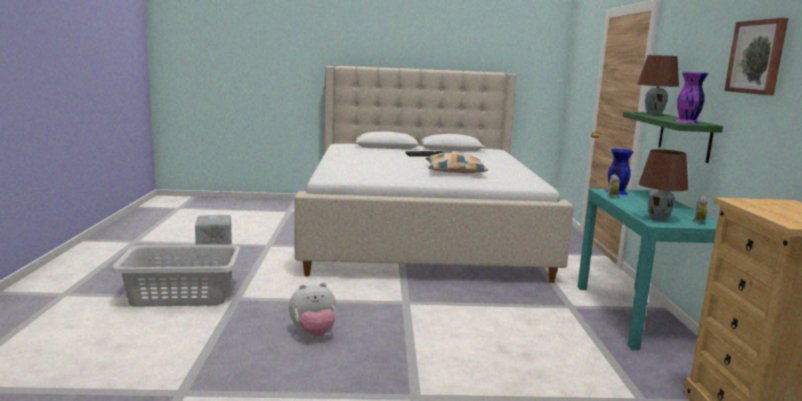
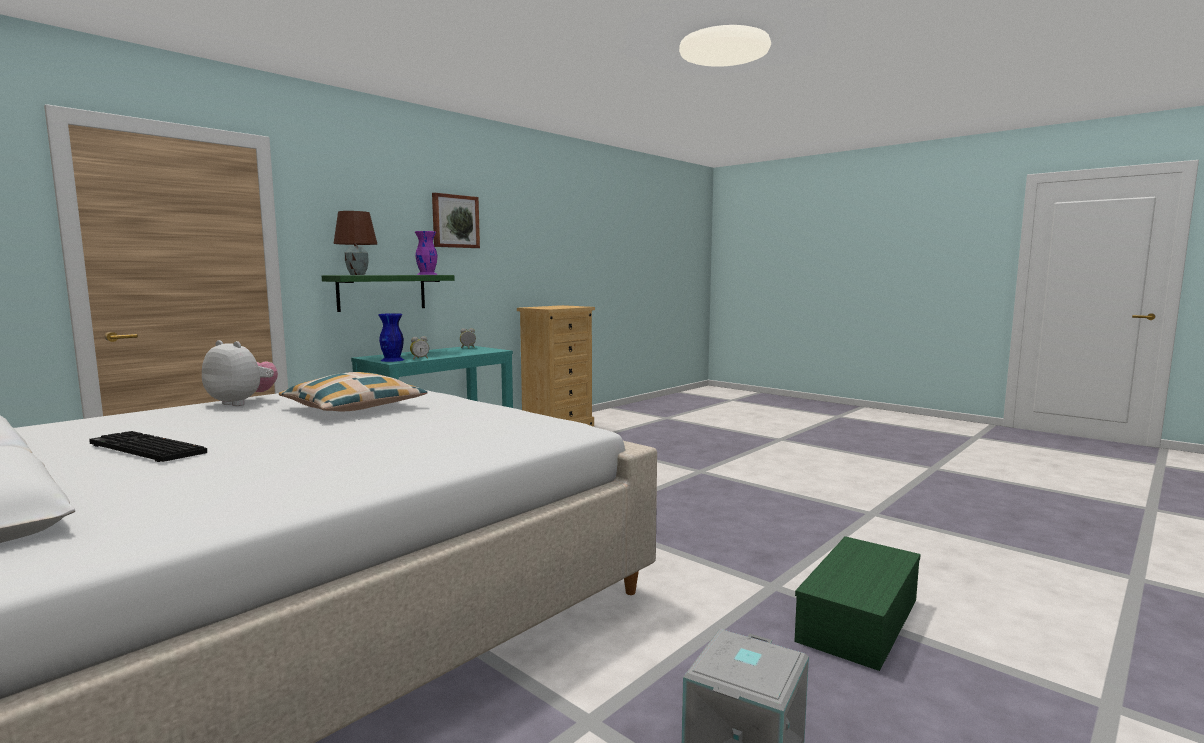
camera: 135 degrees left, 5 degrees down
(181, 295) = (860, 621): grey laundry basket -> green storage box
(313, 333) = (720, 520): plush toy -> plush toy (242, 403)
(658, 218) = (481, 351): brown table lamp -> none

